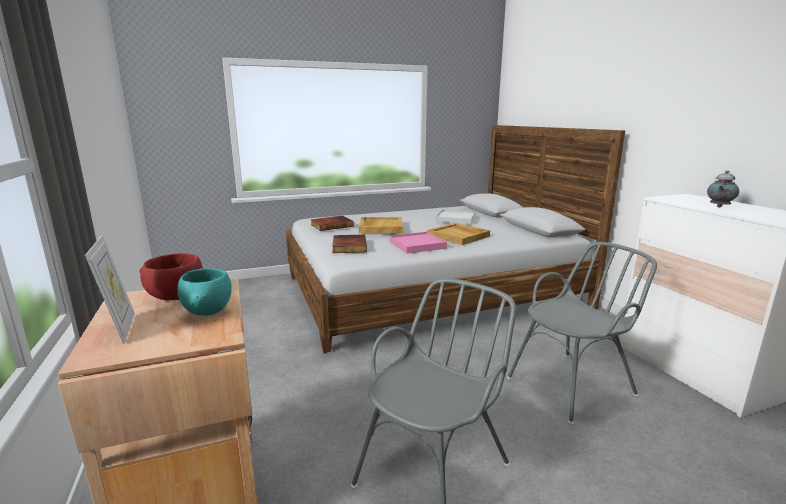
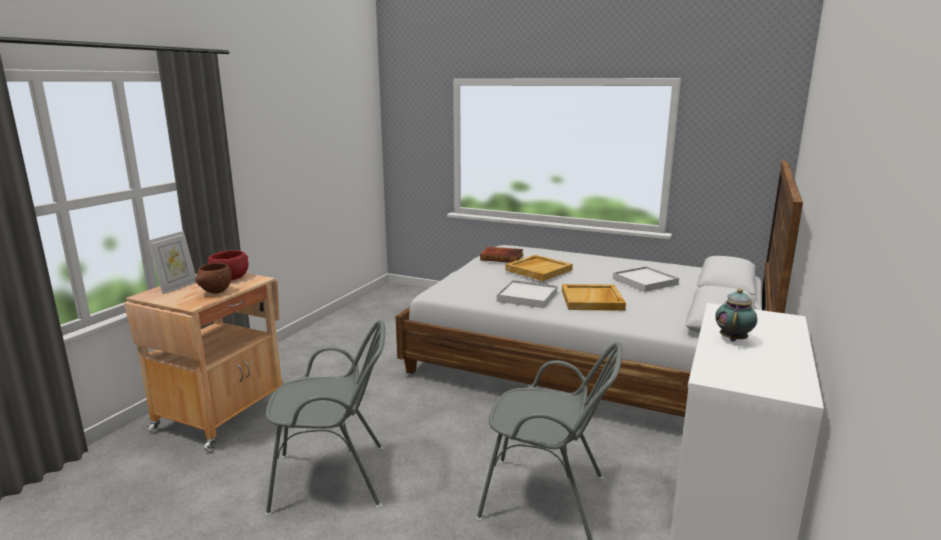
camera: 45 degrees right, 0 degrees up
(208, 313) = (215, 292): turquoise bowl -> brown bowl
(348, 246) = (468, 280): book -> none
(417, 245) = (527, 297): pink tray -> white tray
(718, 207) = (733, 339): teapot -> teapot turned 120 degrees clockwise

